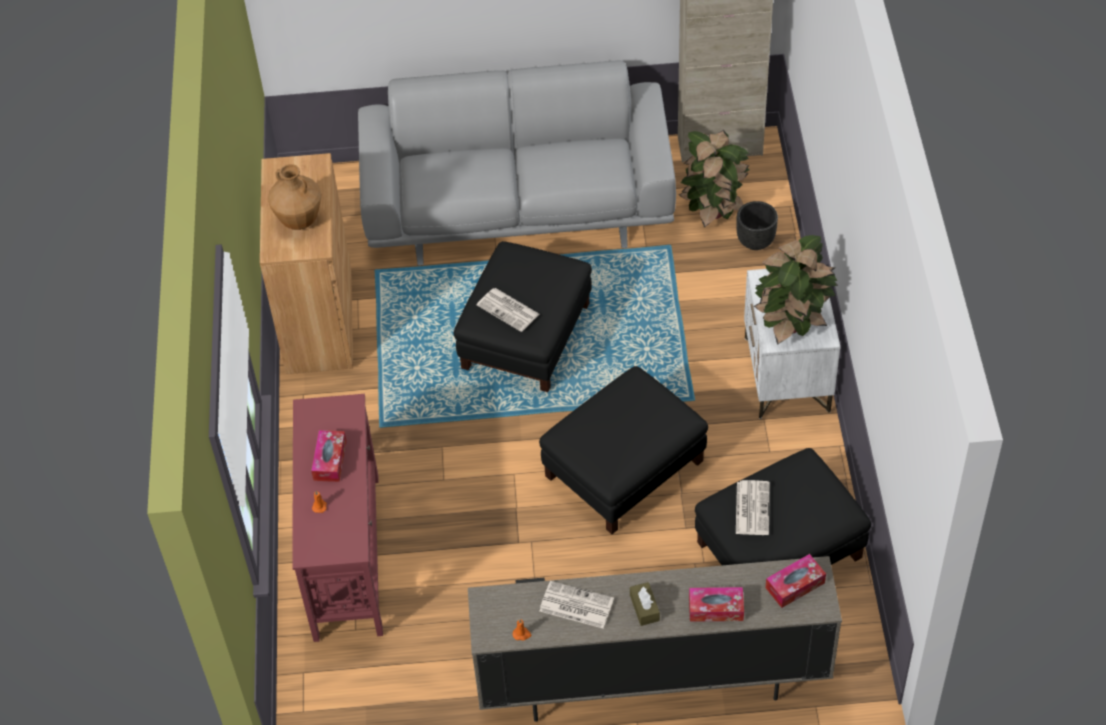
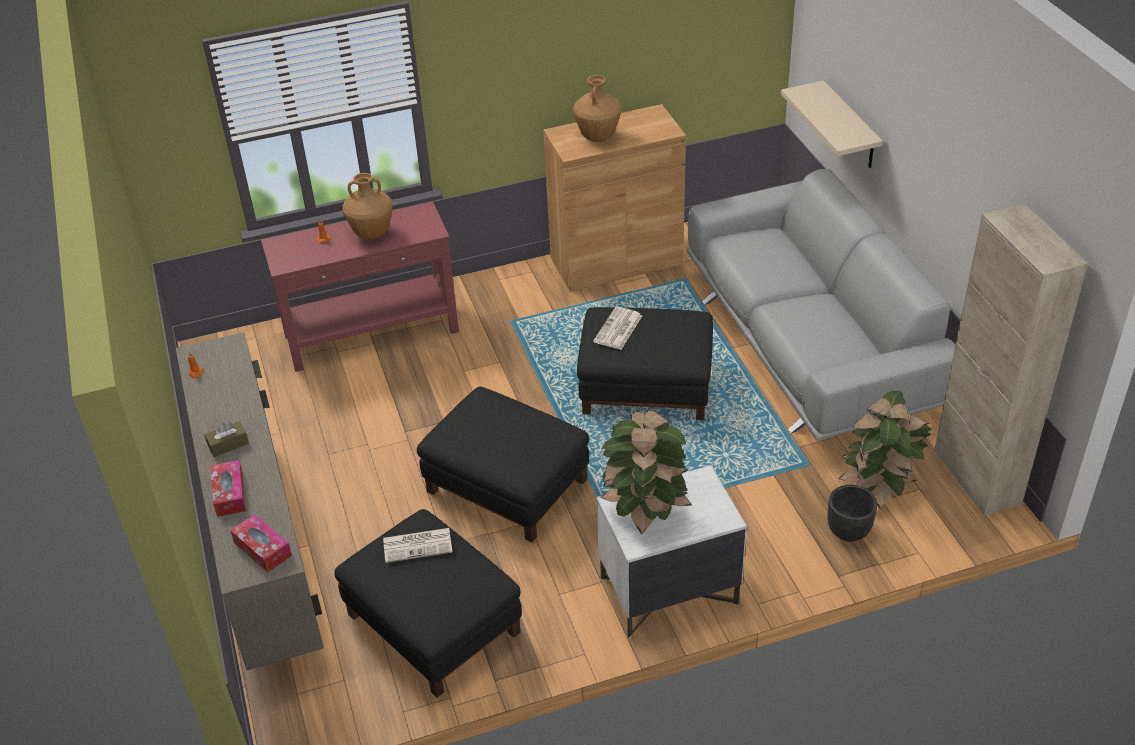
camera: 75 degrees right, 10 degrees down
(330, 460) = (372, 234): tissue box -> brown vase
(396, 30) = (850, 126): none -> beige shelf
(575, 605) = (228, 399): newspaper -> none

